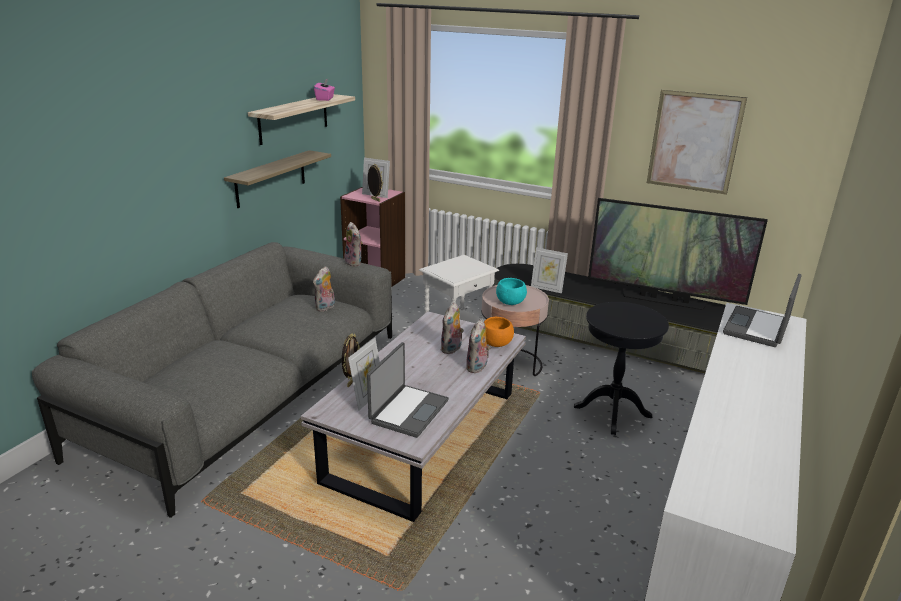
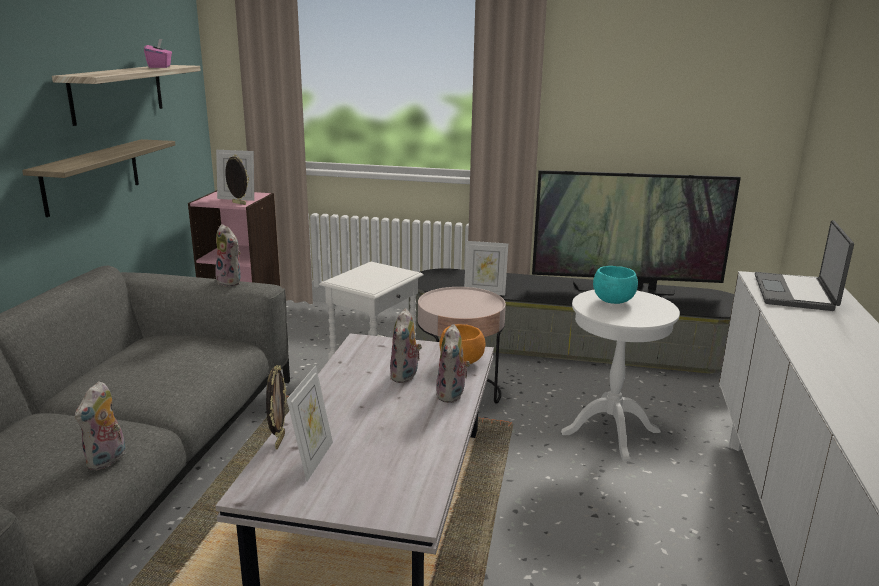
camera: 15 degrees left, 5 degrees down
(325, 308) = (199, 347): plush toy -> plush toy (107, 460)
(408, 411) = (382, 470): laptop -> none
(510, 303) = (458, 309): turquoise bowl -> turquoise bowl (613, 301)
(612, 411) = (610, 432): black side table -> white side table
(694, 142) = (638, 97): picture -> none

